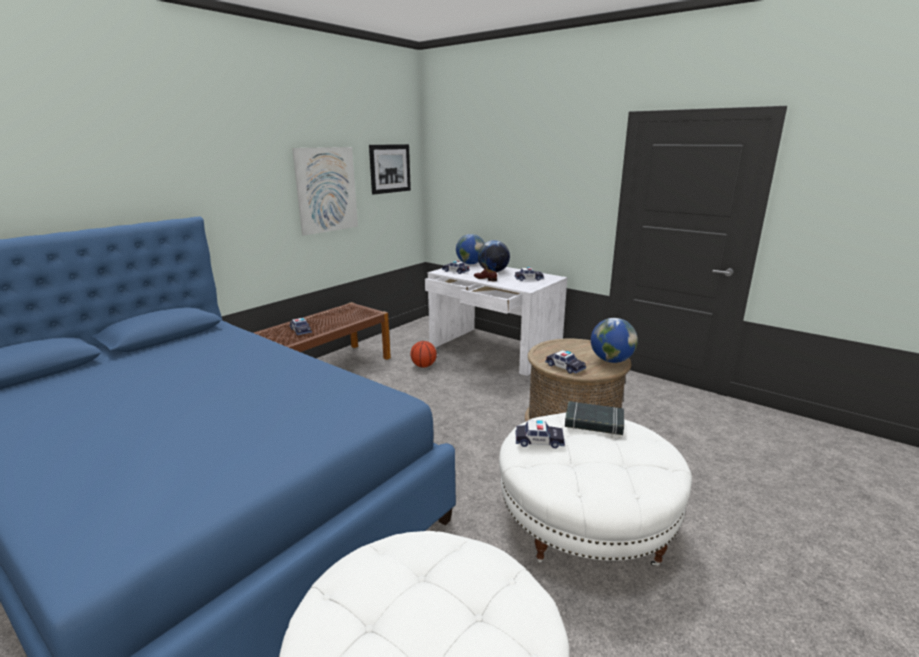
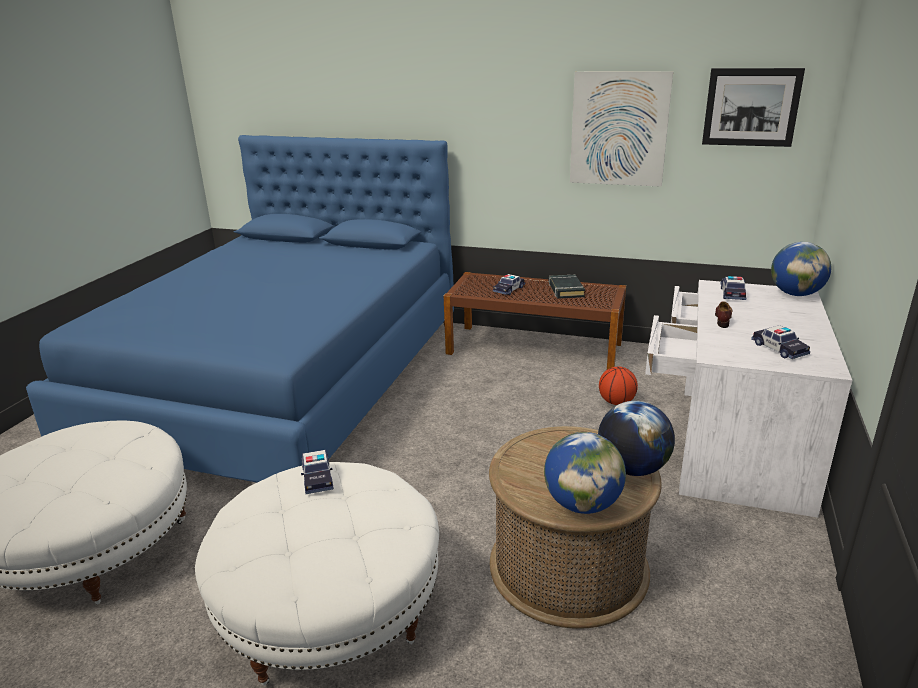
camera: 70 degrees right, 5 degrees up
(493, 272) = (776, 317): globe -> globe (632, 469)
(565, 367) = (520, 463): toy car -> none
(594, 422) = (377, 513): black book -> black book (565, 290)

